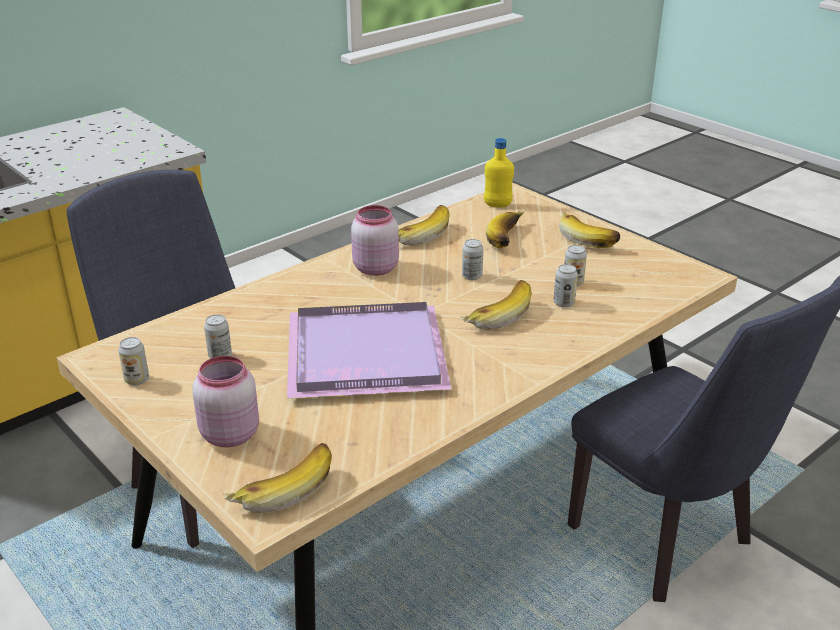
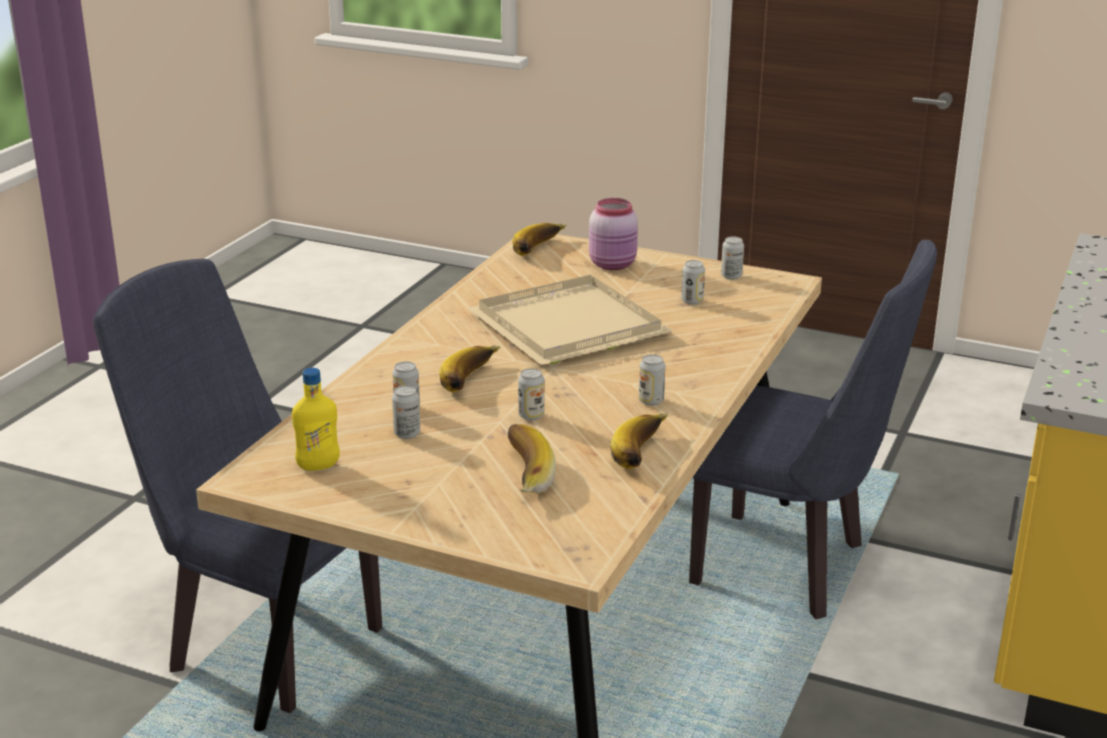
camera: 155 degrees right, 5 degrees down
(363, 356) = (569, 324): purple tray -> beige tray
(374, 268) = (651, 401): pink jar -> can
(497, 205) = (581, 531): yellow bottle -> yellow bottle (318, 466)
(588, 239) = (413, 501): banana -> none

